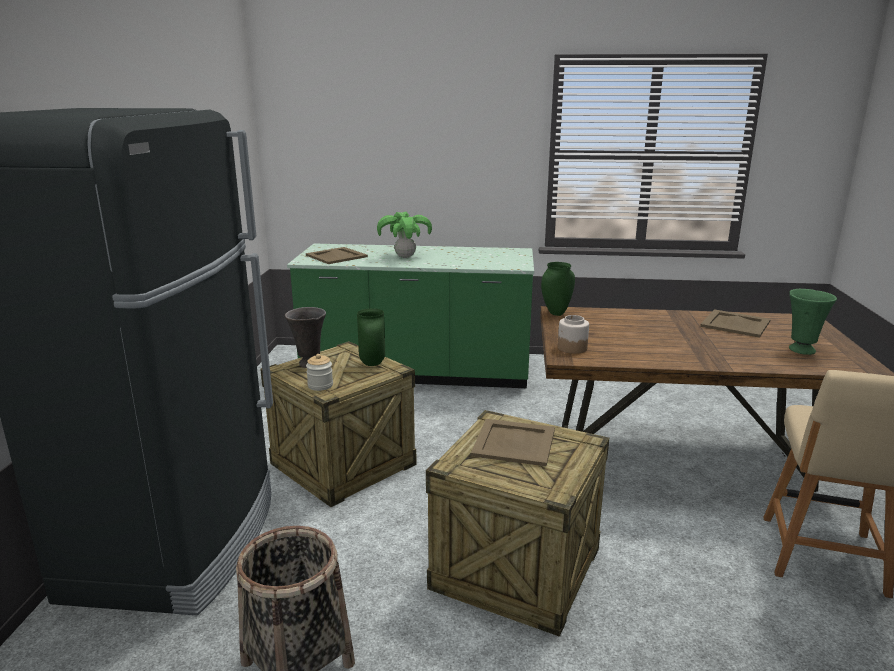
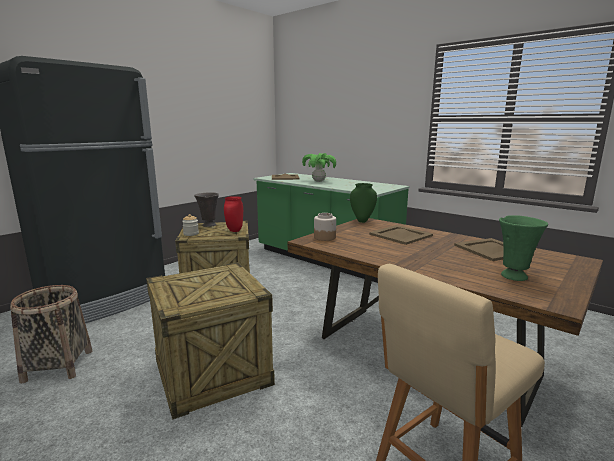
camera: 35 degrees right, 5 degrees down
(371, 363) = (234, 230): green vase -> red vase
(514, 443) = (214, 280): beige tray -> beige tray (400, 235)

